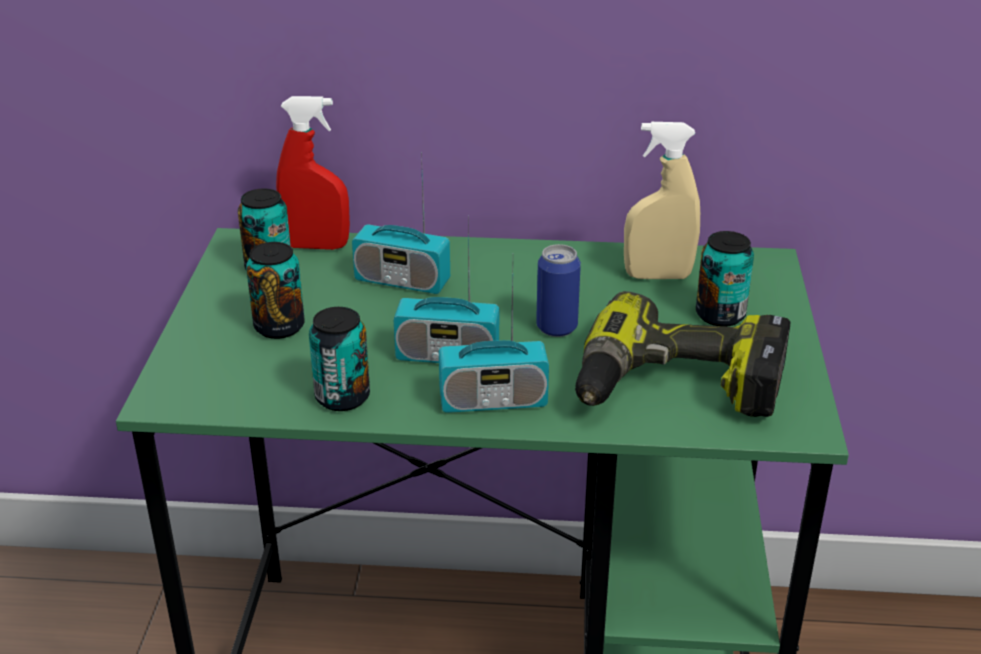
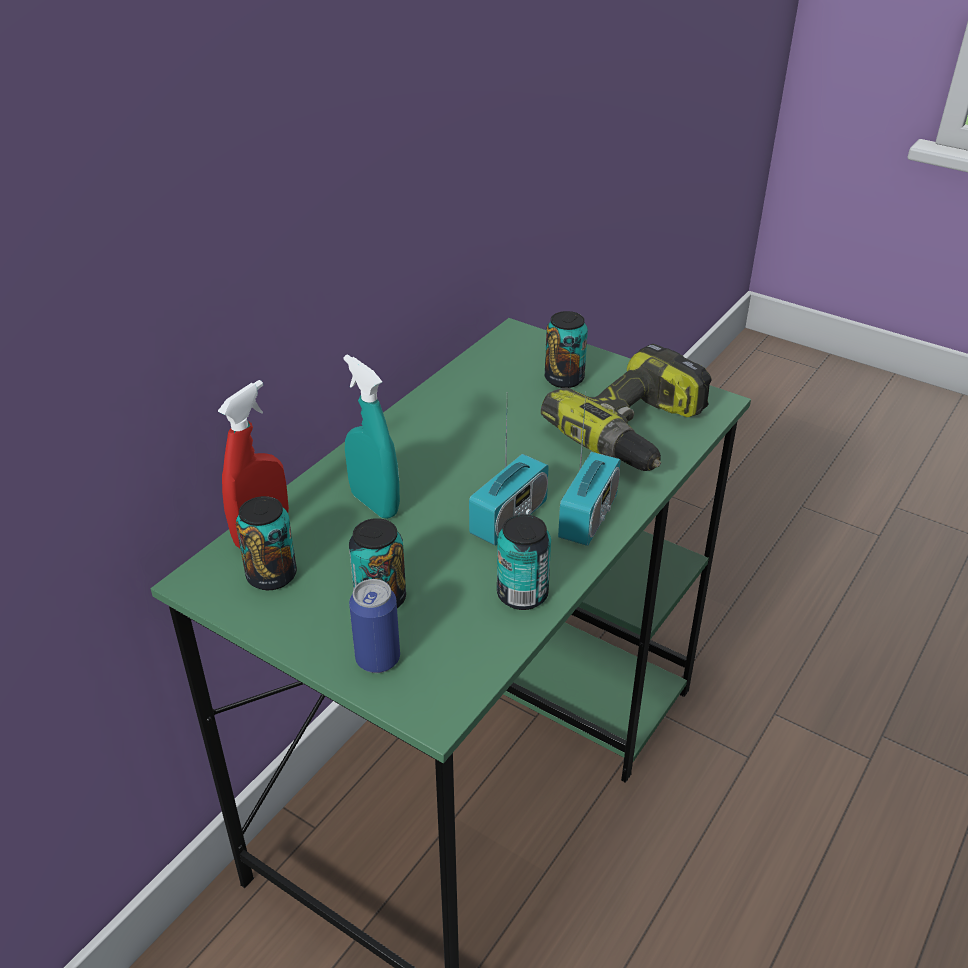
camera: 60 degrees left, 5 degrees up
(402, 281) = (374, 504): radio -> turquoise spray bottle
(556, 327) = (517, 452): can -> can (378, 659)
(657, 276) = (490, 383): beige spray bottle -> none

